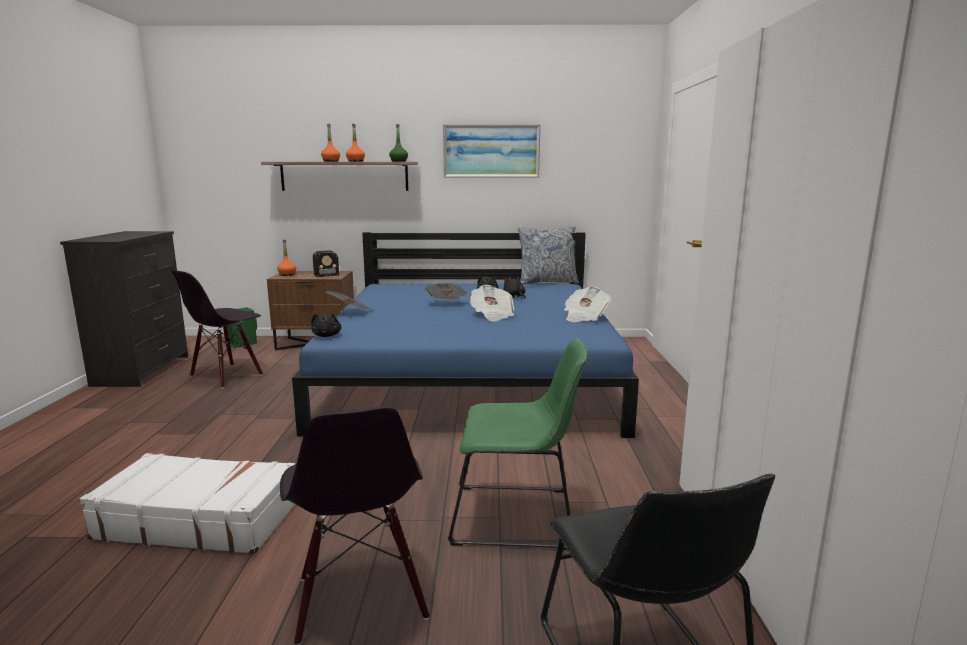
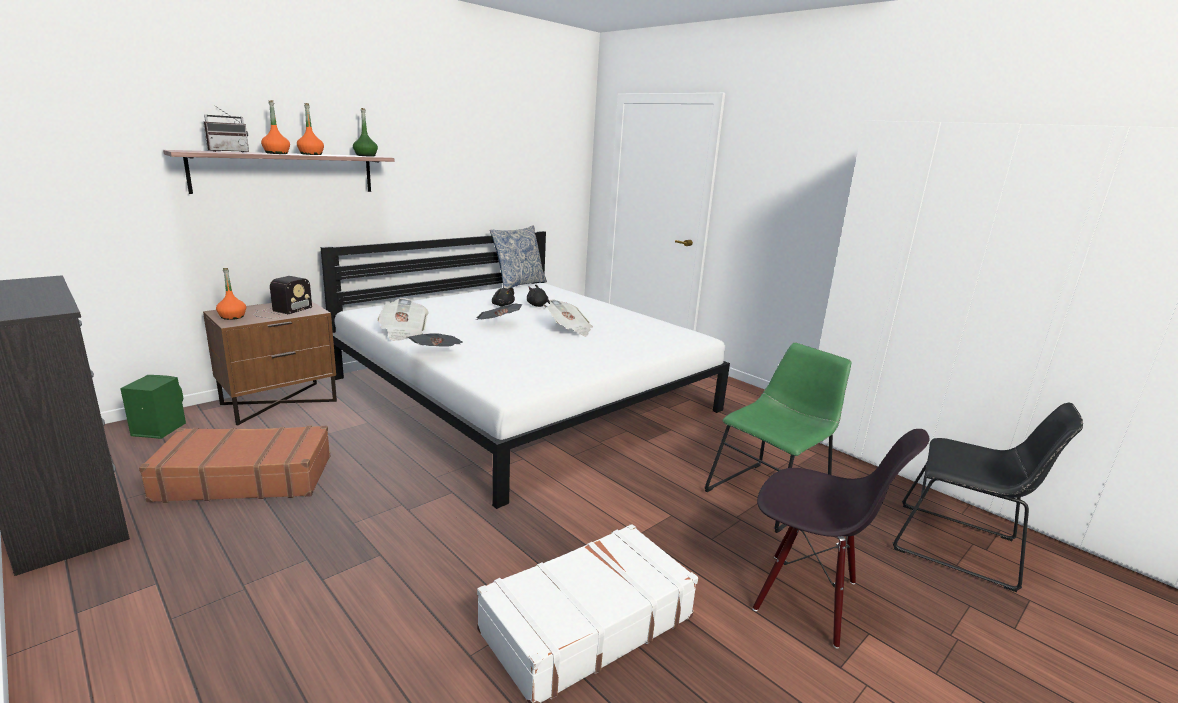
camera: 45 degrees left, 5 degrees up
(226, 376) = (245, 478): black chair -> brown suitcase
(303, 161) = (228, 151): none -> radio
(327, 335) = (492, 387): black plush toy -> none
(471, 376) = (525, 394): blue bed -> white bed
(491, 151) = (459, 146): picture -> none
(584, 317) = (638, 318): newspaper -> newspaper (403, 333)

